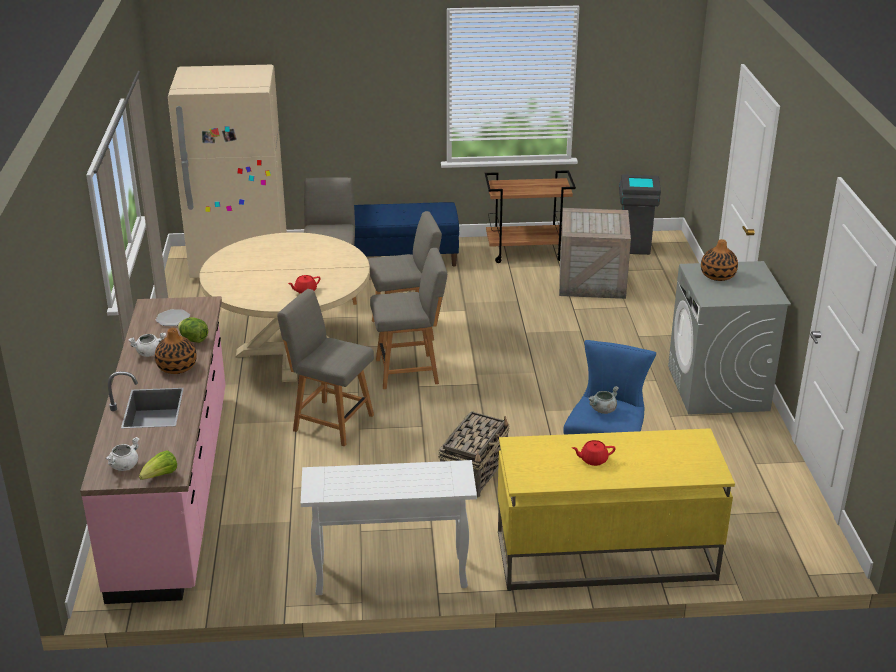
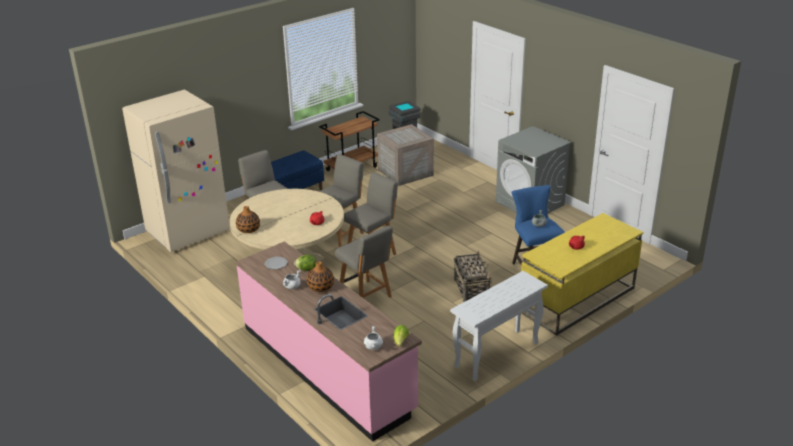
camera: 35 degrees left, 0 degrees up
(331, 422) = (366, 297): grey chair -> grey chair turned 120 degrees counterclockwise
(718, 276) = (523, 140): vase -> vase (248, 229)

